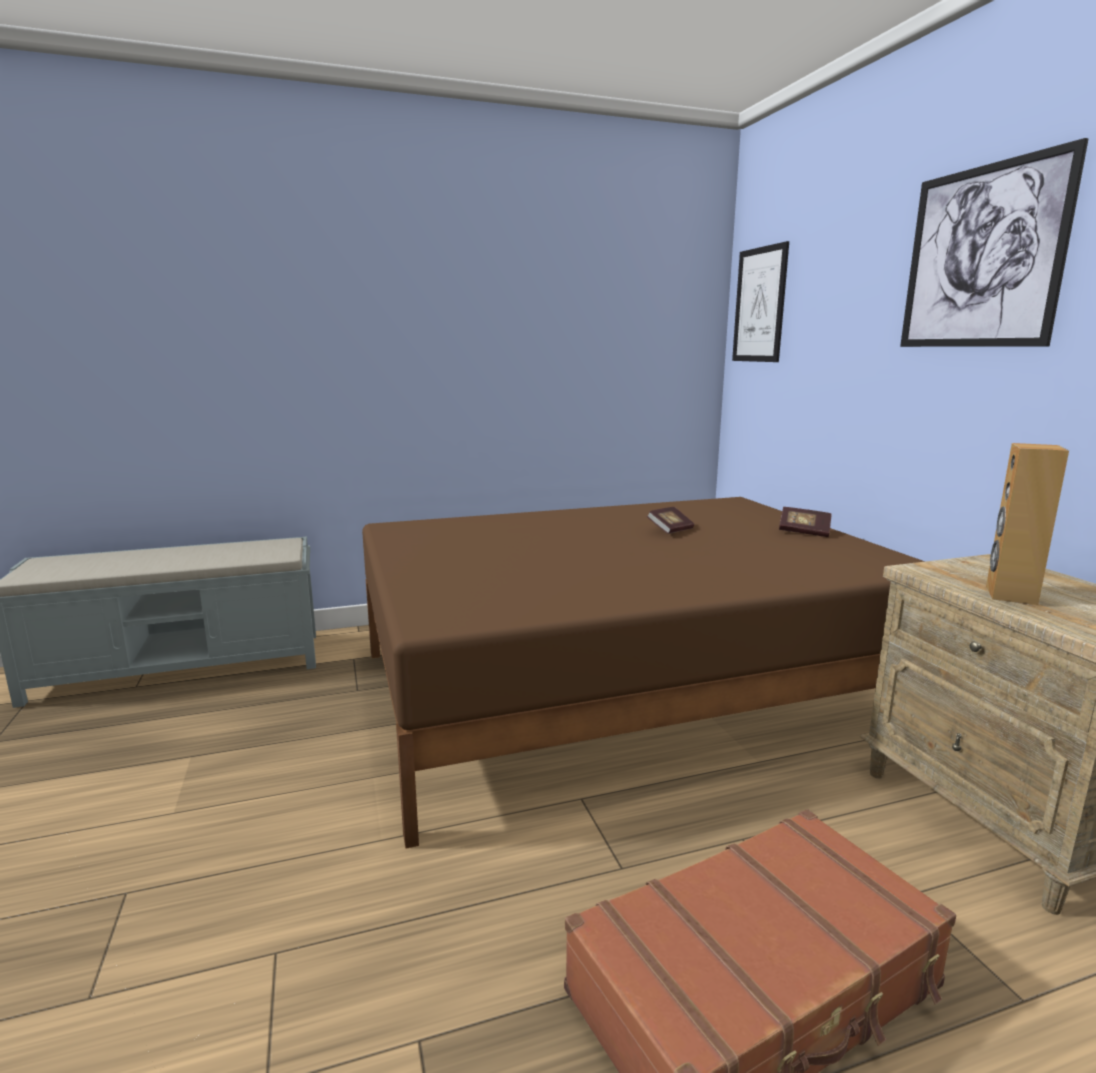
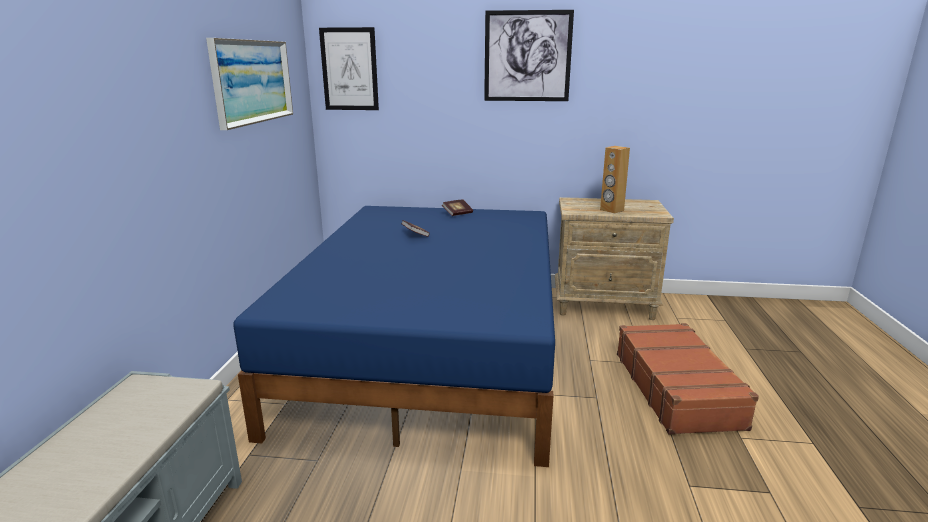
camera: 65 degrees left, 5 degrees up
(580, 314) = (252, 81): none -> picture
(623, 689) = (433, 347): brown bed -> blue bed

